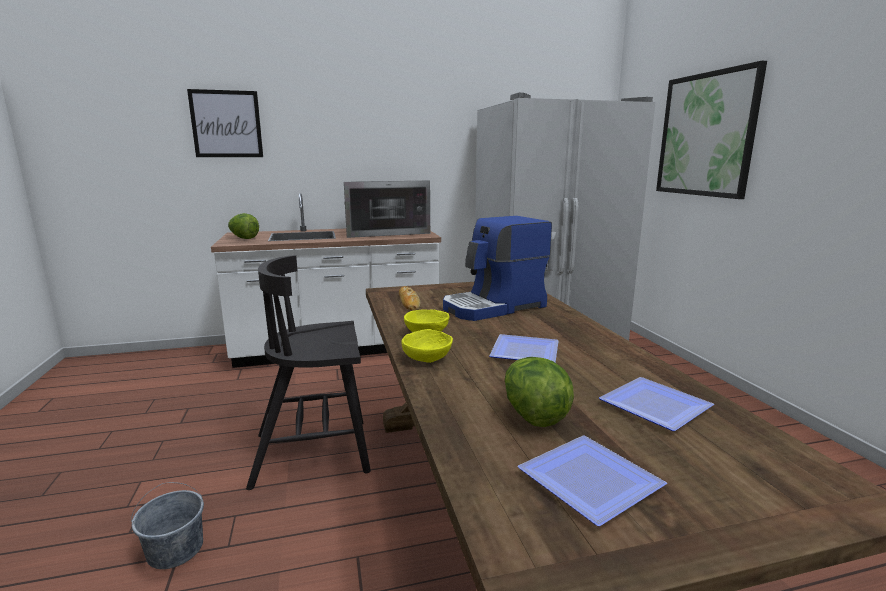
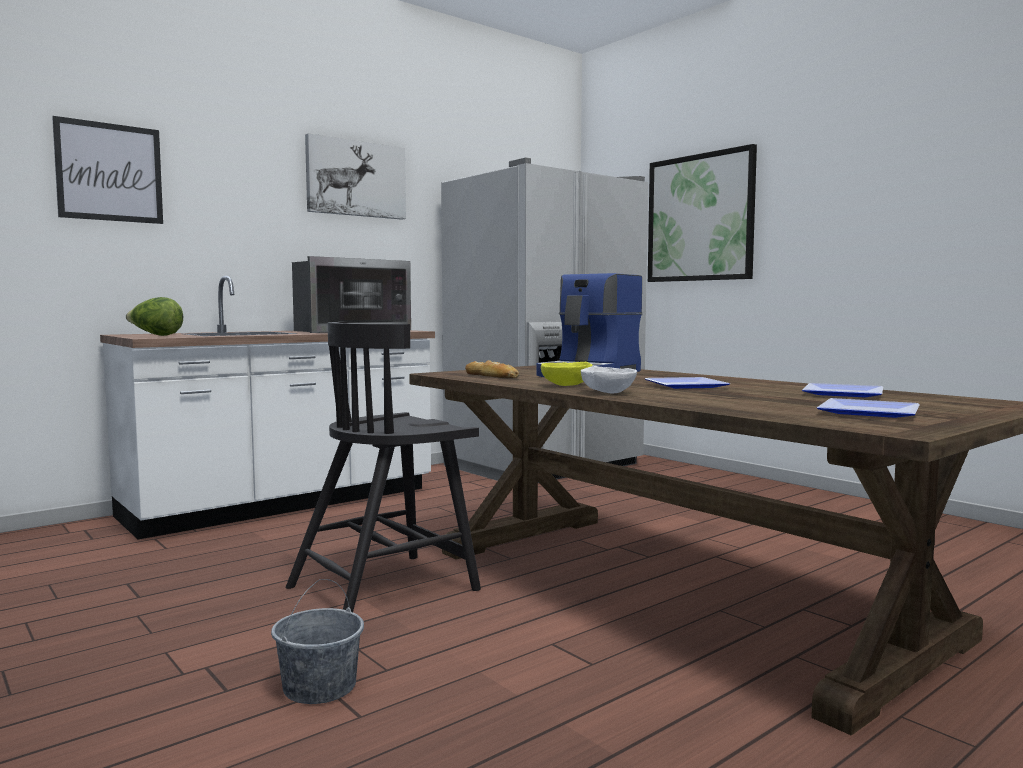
camera: 25 degrees left, 10 degrees down
(406, 112) = (356, 179): none -> picture
(427, 358) = (608, 393): yellow bowl -> white bowl
(533, 414) = (768, 401): lettuce -> none

